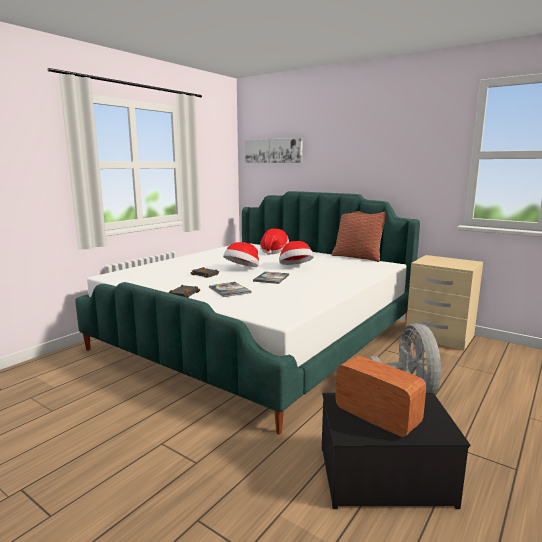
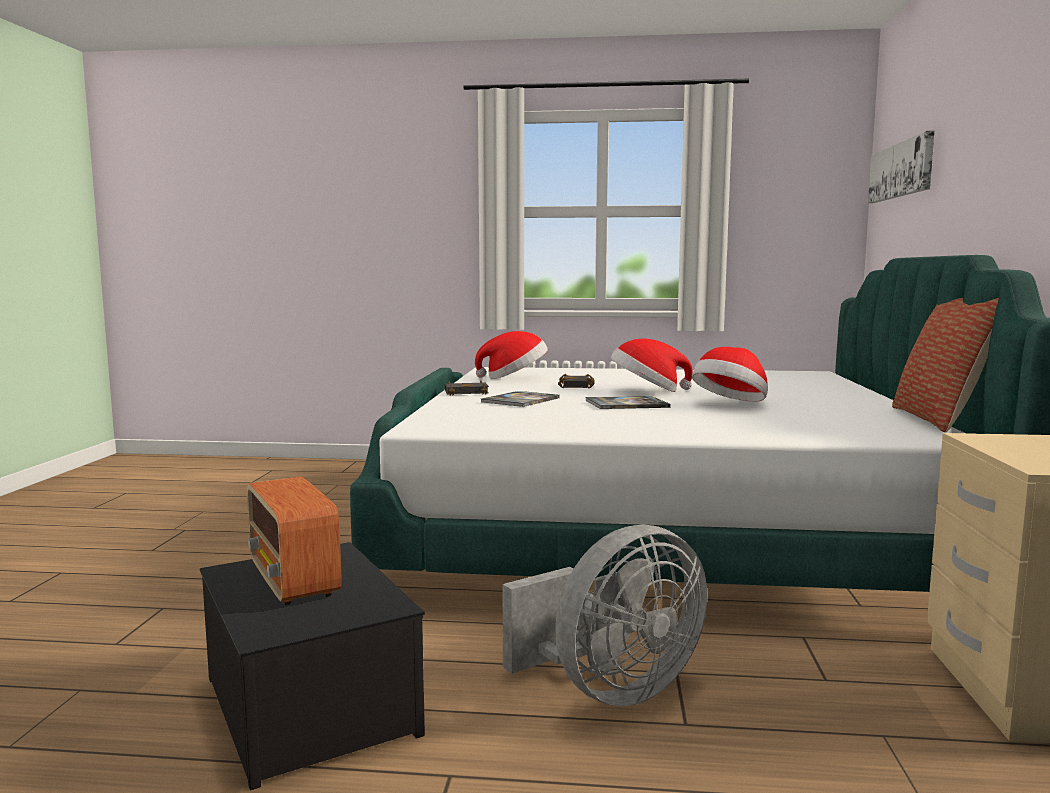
camera: 60 degrees right, 5 degrees down
(274, 251) = (811, 386): hat -> hat (514, 377)
(376, 417) = (294, 580): radio -> radio turned 135 degrees clockwise

